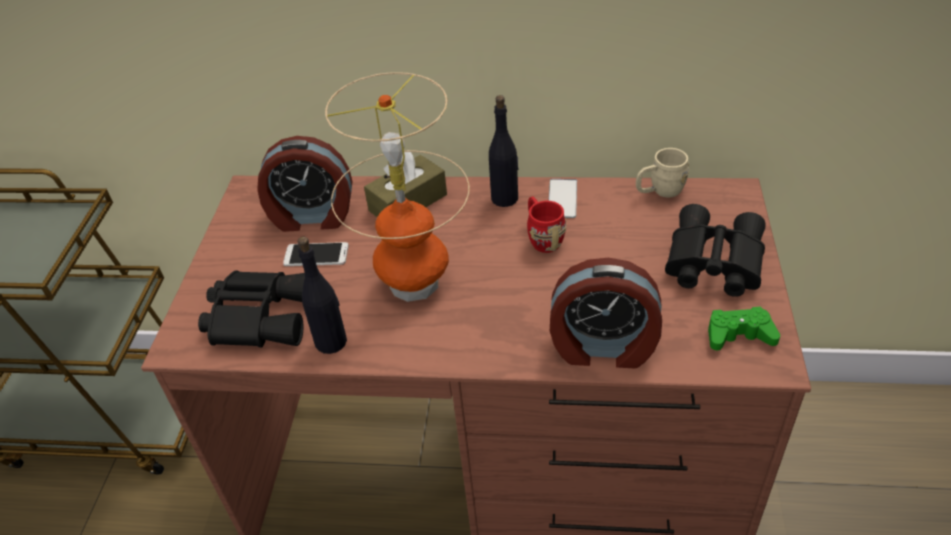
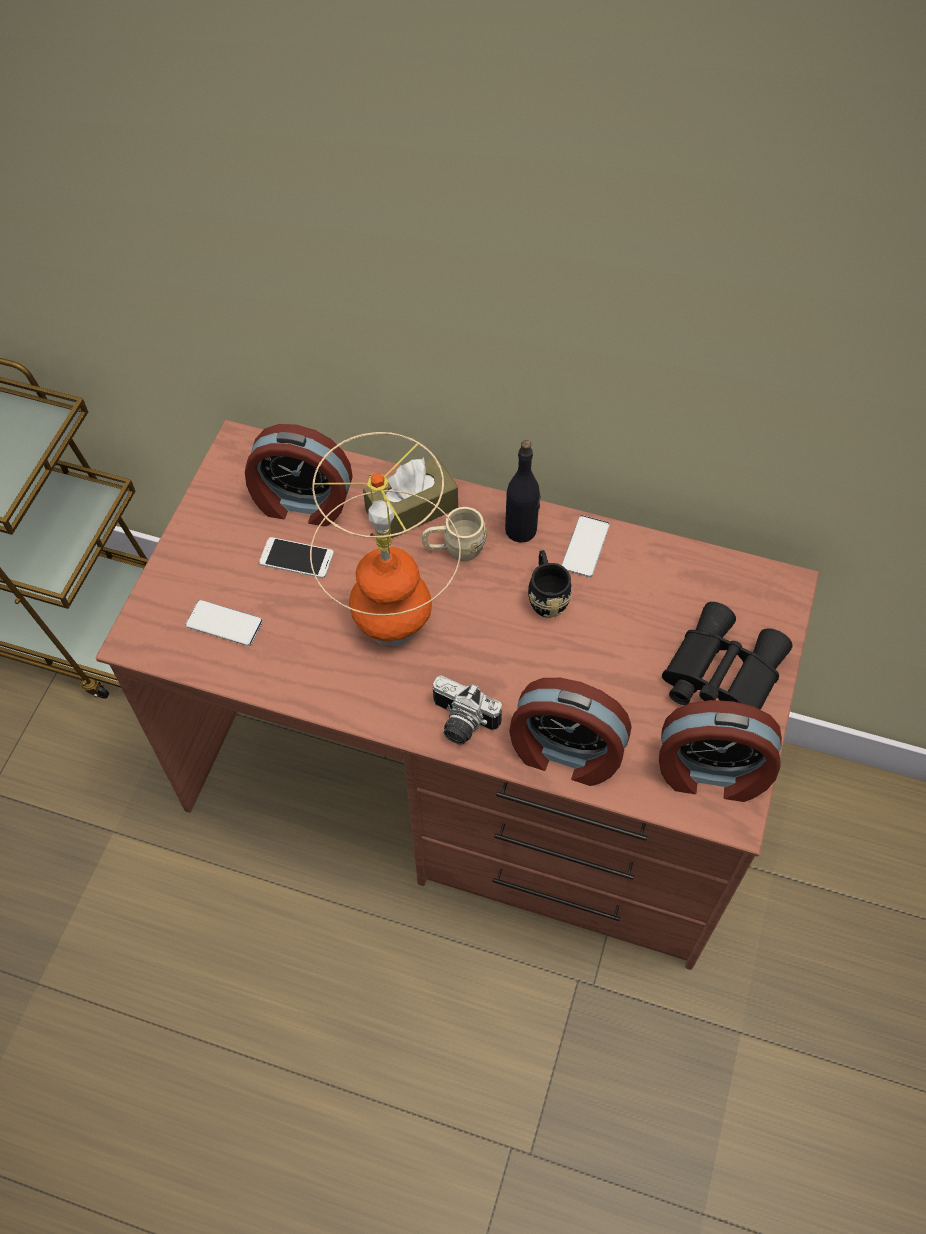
camera: 10 degrees right, 15 degrees up
(260, 315) = (224, 623): black binoculars -> phone
(331, 341) = (291, 675): black bottle -> none
(499, 345) = (460, 723): none -> camera
(542, 237) = (546, 595): red mug -> black mug
(659, 191) = (698, 562): beige mug -> beige mug (454, 549)
(739, 334) = (711, 773): green game controller -> alarm clock

